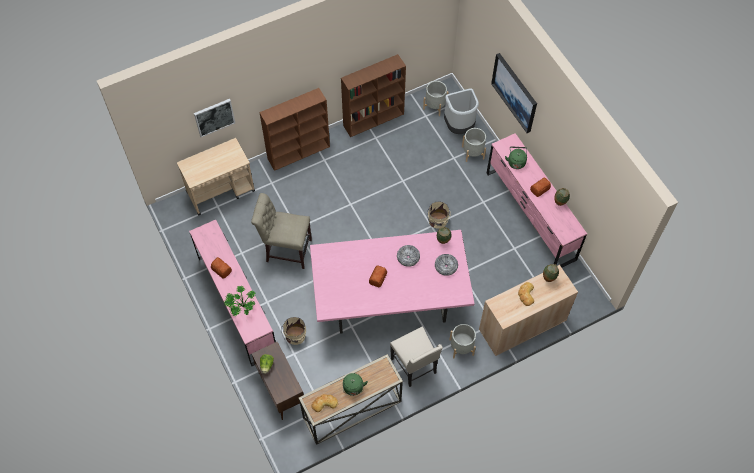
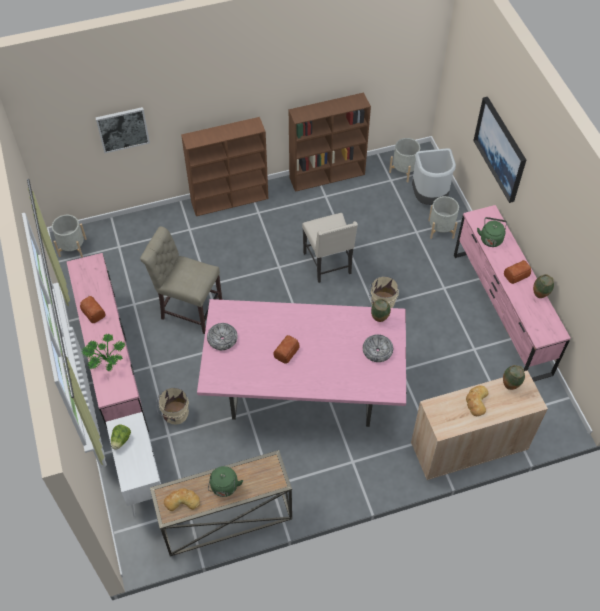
camera: 10 degrees right, 5 degrees down
(221, 191) = (127, 230): beige cart -> none
(281, 390) = (141, 478): brown cabinet -> white cabinet
(408, 257) = (330, 332): bowl -> bowl (222, 339)
(414, 366) = (319, 476): beige chair -> beige chair (328, 264)
(461, 347) = (384, 461): grey planter -> grey planter (72, 247)

